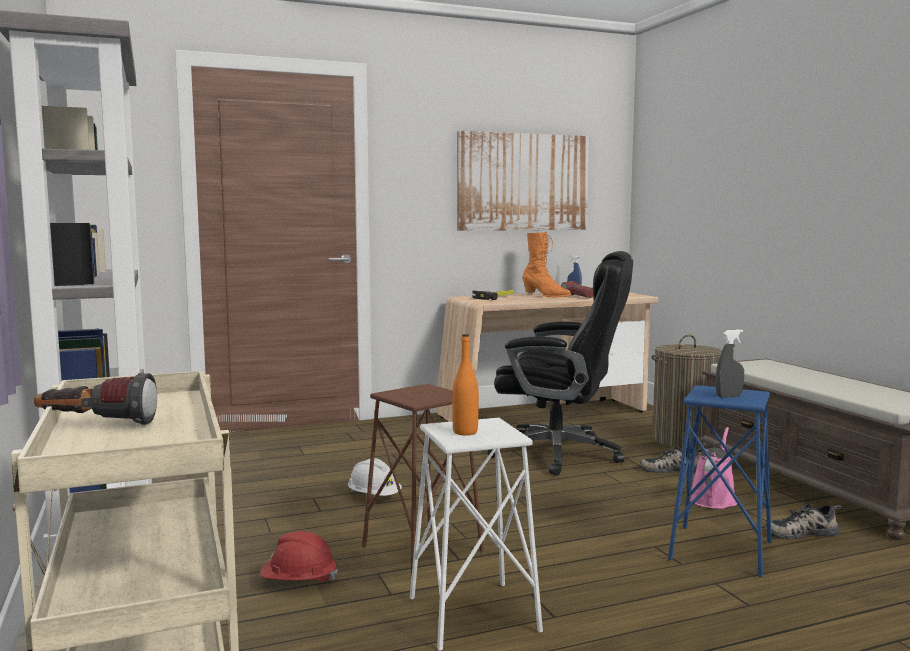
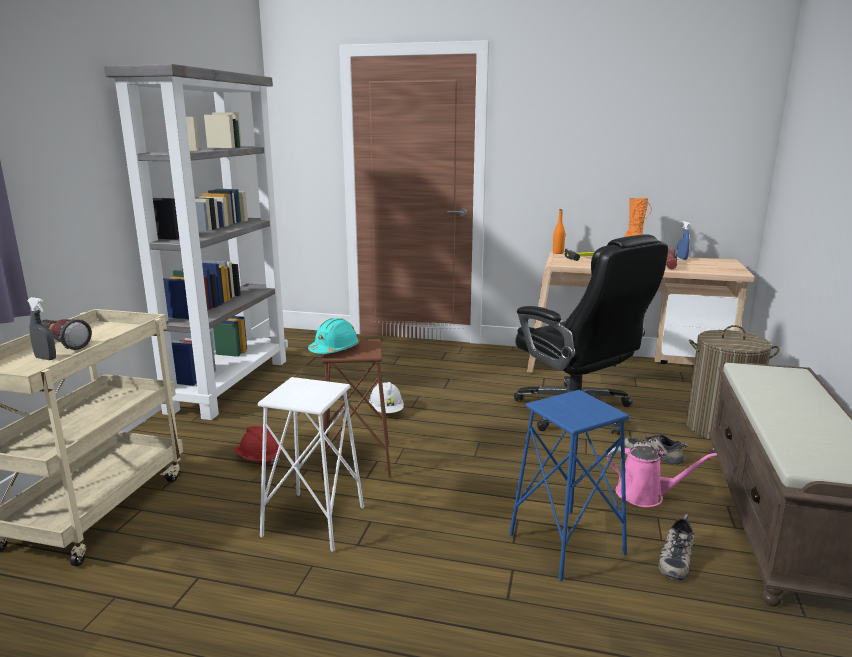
camera: 35 degrees right, 10 degrees up
(404, 397) = (334, 349): none -> turquoise hard hat
(465, 432) = (297, 392): orange bottle -> orange bottle (558, 253)
(523, 182) = (640, 146): picture -> none
(713, 498) = (645, 495): pink watering can -> pink watering can turned 45 degrees clockwise
(729, 396) = (573, 410): grey spray bottle -> grey spray bottle (46, 358)
(801, 532) = (675, 557): shoe -> shoe turned 90 degrees counterclockwise

